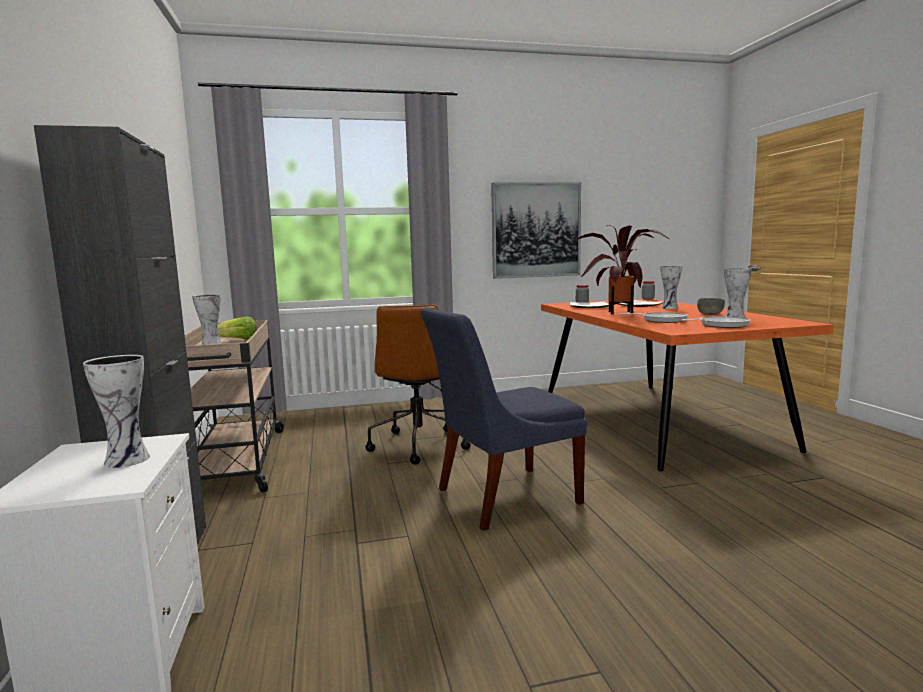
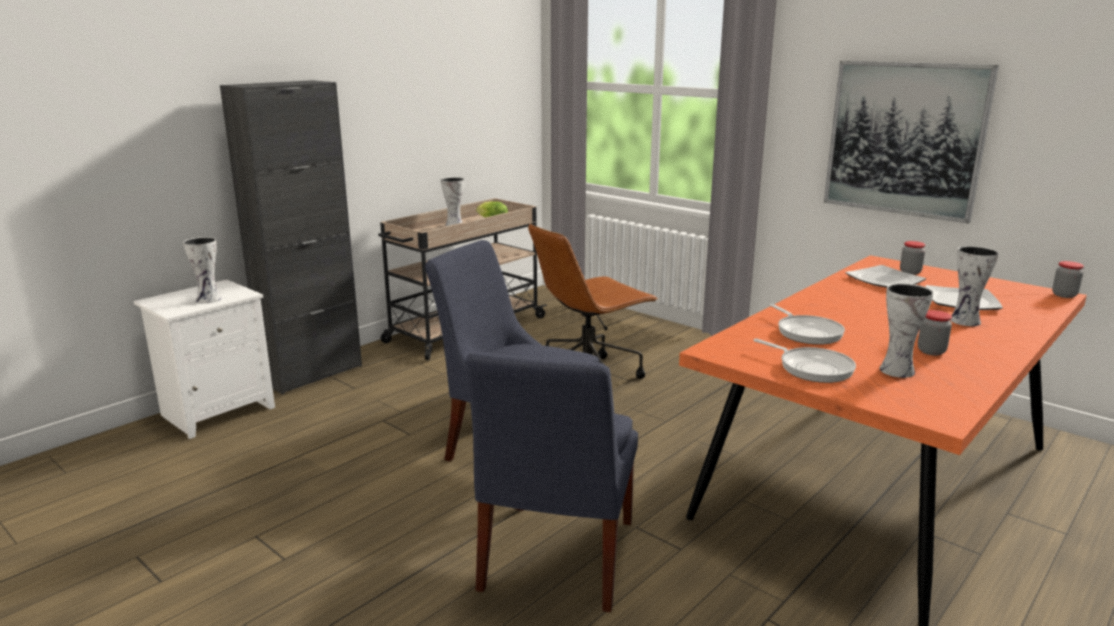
camera: 55 degrees right, 10 degrees up
(619, 313) = (843, 303): potted plant -> none
(687, 524) = (555, 559): none -> blue chair
(710, 314) = (931, 351): grey bowl -> jar

